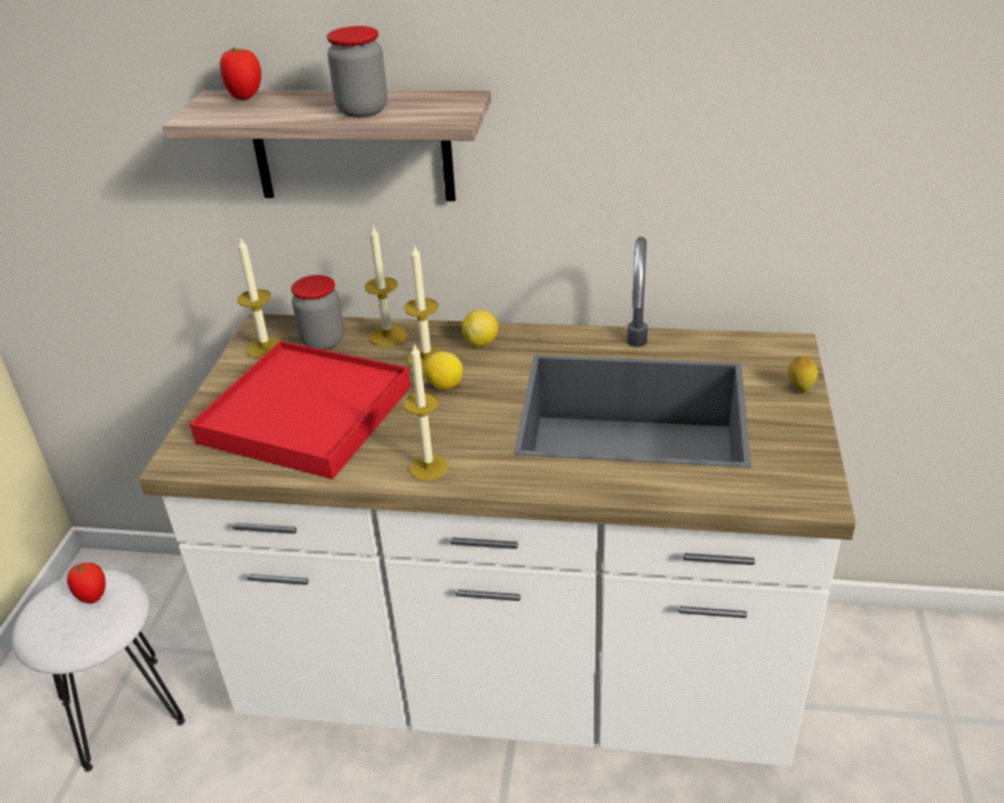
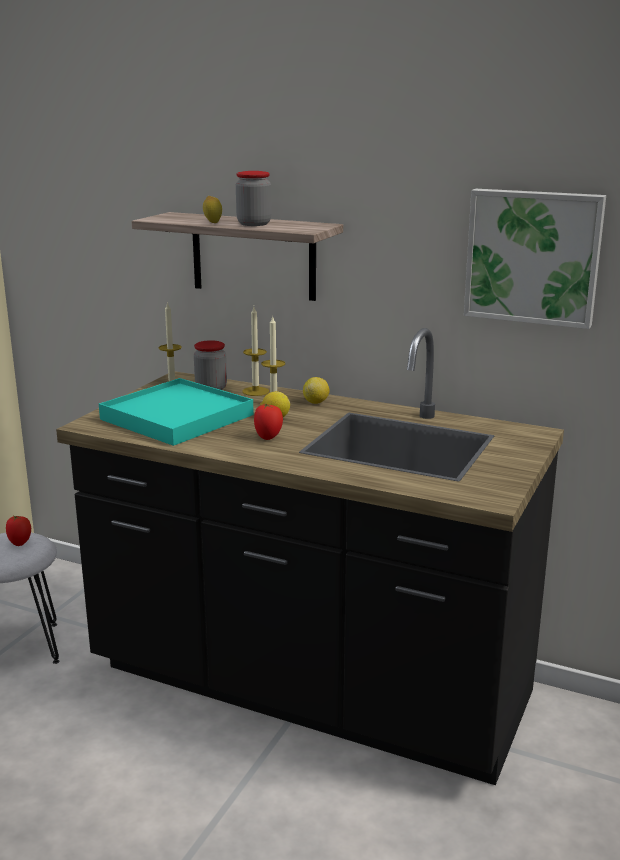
camera: 15 degrees right, 15 degrees down
(246, 97) = (190, 215): tomato -> tomato (268, 437)
(305, 414) = (176, 417): red tray -> turquoise tray
(428, 467) = (238, 450): candle -> none
(517, 676) = (310, 688): white counter -> black counter
(776, 117) = (533, 256): none -> picture
(799, 389) = (527, 452): lemon -> lemon (213, 223)

